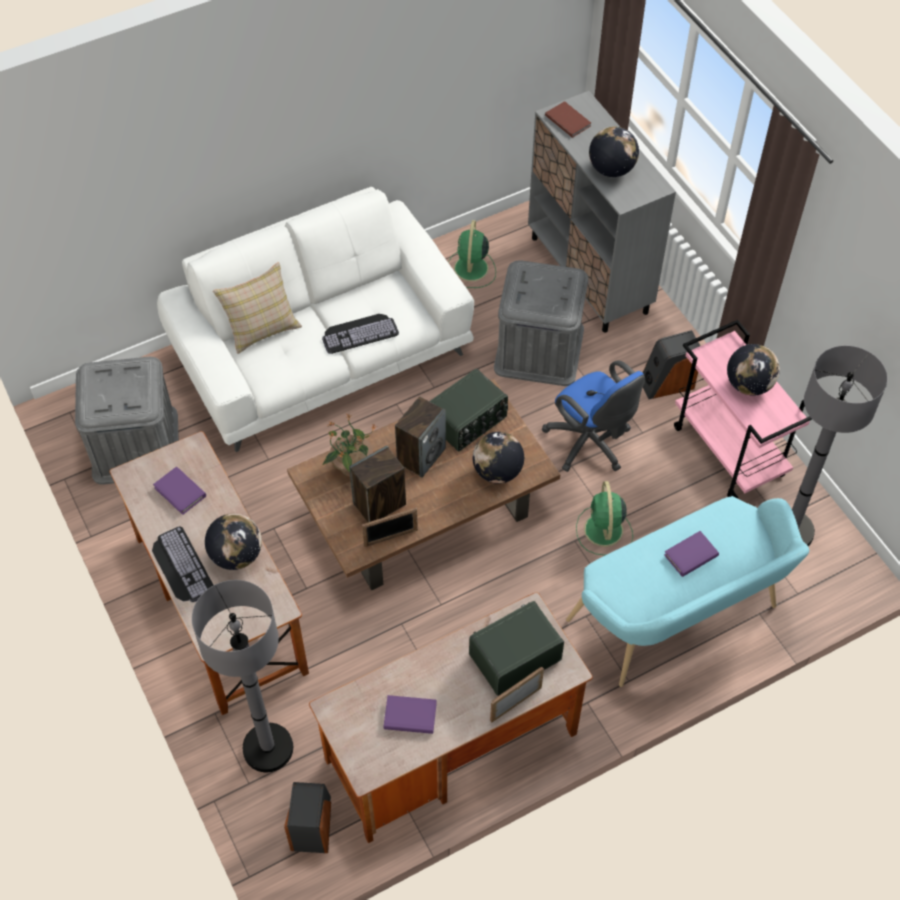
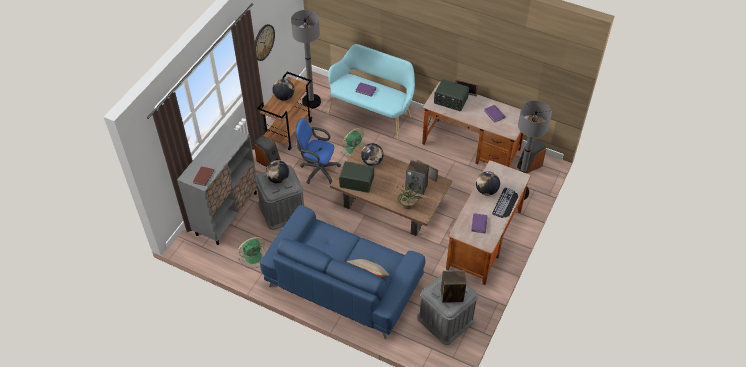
camera: 125 degrees left, 5 degrees down
(322, 352) = (343, 283): white sofa -> blue sofa
(359, 332) = (342, 240): keyboard -> none
(421, 455) = (384, 187): speaker -> speaker (451, 296)
(591, 444) = (318, 170): blue office chair -> blue office chair turned 90 degrees counterclockwise
(611, 169) = (224, 149): globe -> globe (278, 179)
(729, 452) = (289, 131): pink cart -> brown cart
(841, 302) = (263, 42): none -> wall clock

